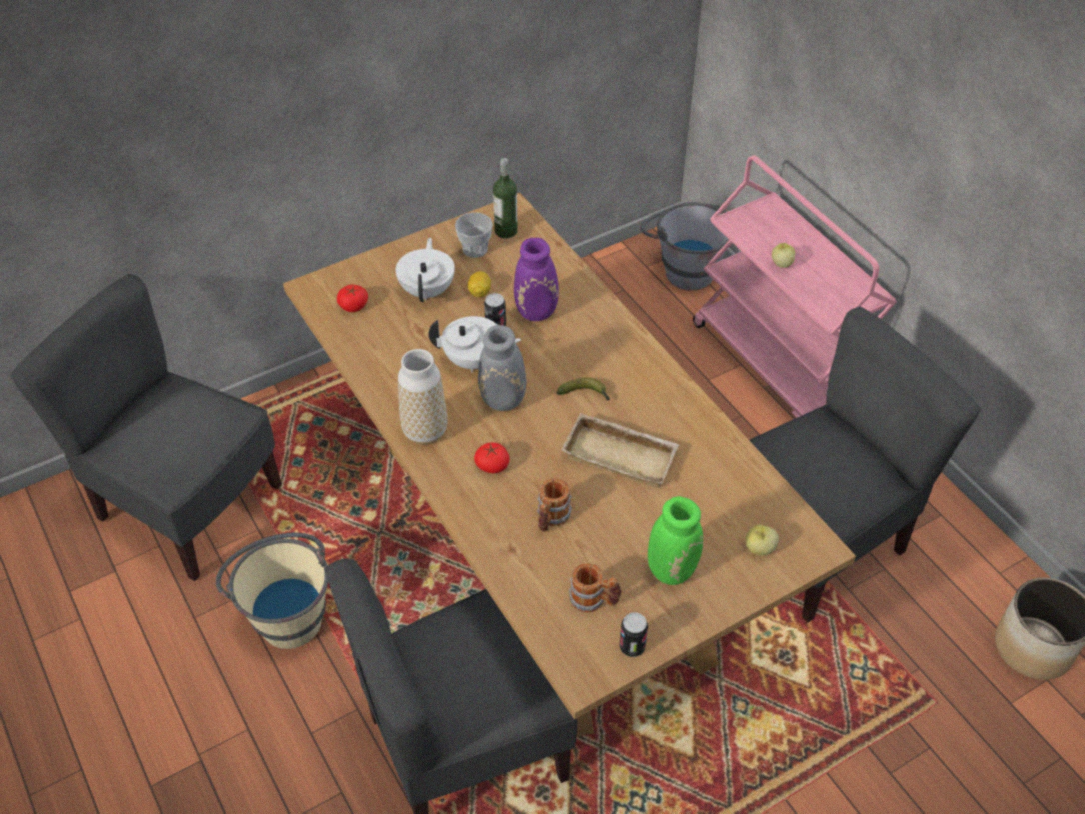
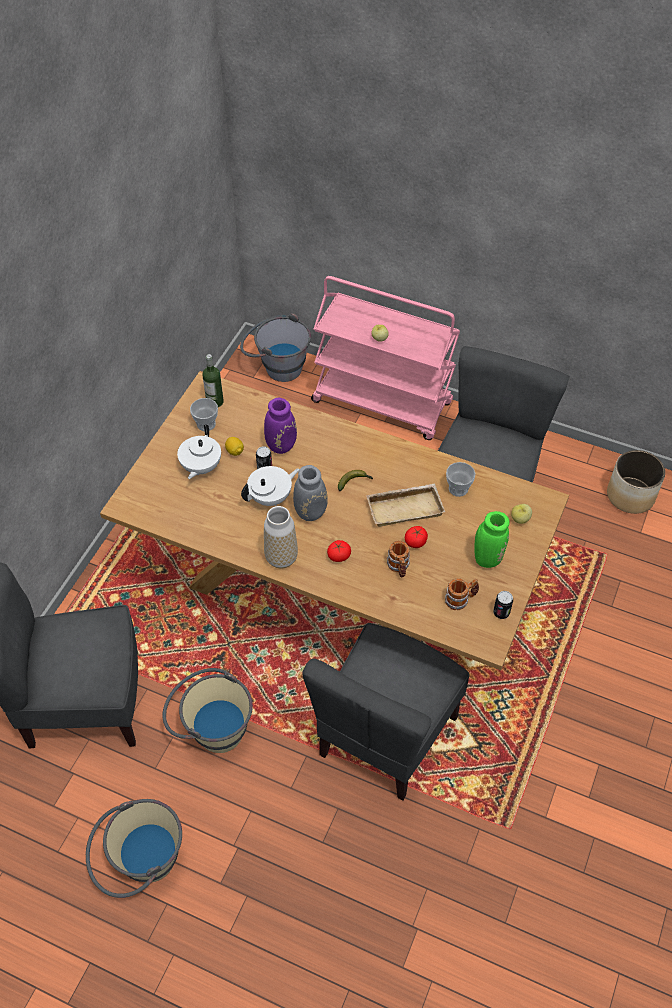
camera: 35 degrees left, 5 degrees up
(94, 708) = (141, 864): none -> beige bucket
(353, 306) = (162, 503): tomato -> tomato (415, 541)
(428, 290) = (200, 467): white teapot -> white teapot turned 135 degrees counterclockwise
(709, 469) = (458, 489): none -> cup

